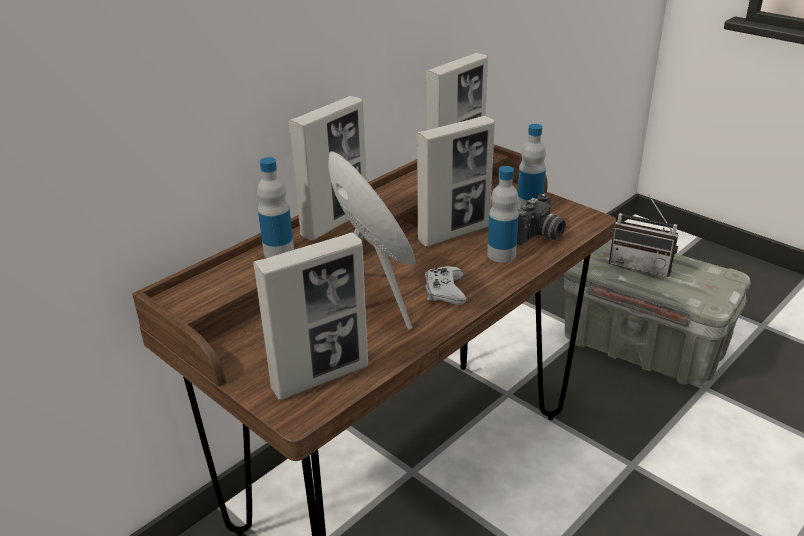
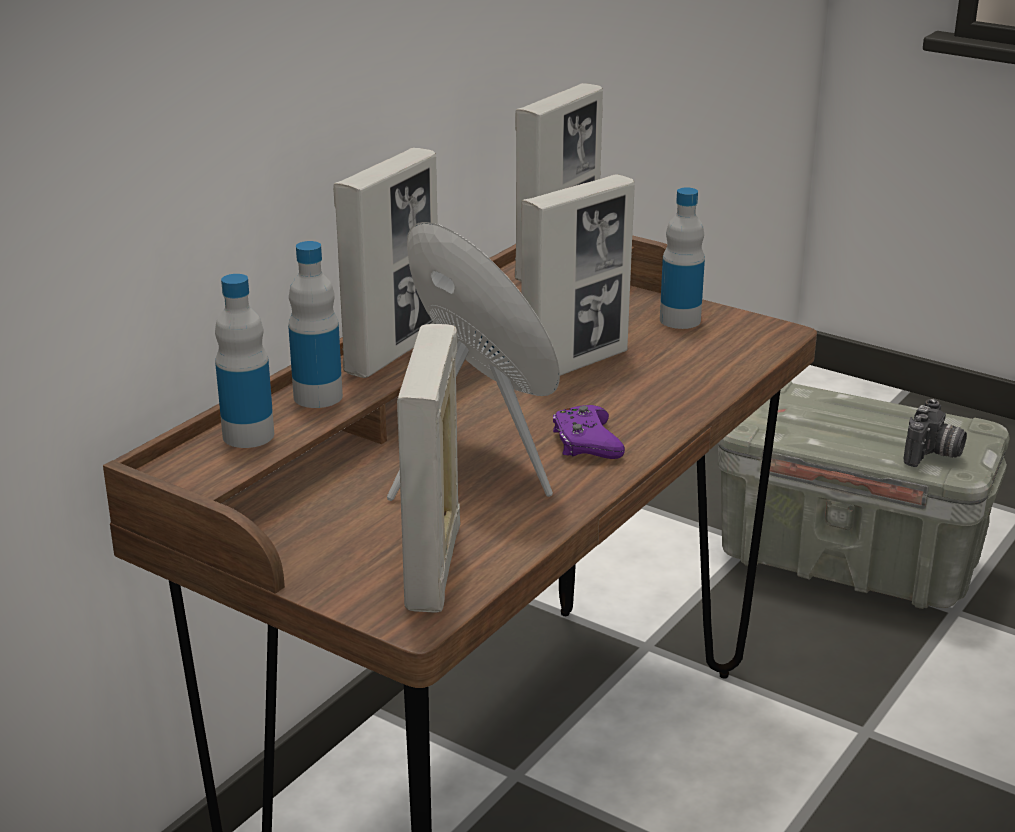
camera: 10 degrees left, 5 degrees down
(321, 377) = (433, 568): picture frame -> picture frame turned 135 degrees clockwise
(444, 291) = (586, 443): white game controller -> purple game controller
(501, 254) = (657, 388): bottle -> bottle (248, 435)
(540, 236) = (709, 360): camera -> camera (933, 455)
(641, 265) = (840, 421): radio -> none

